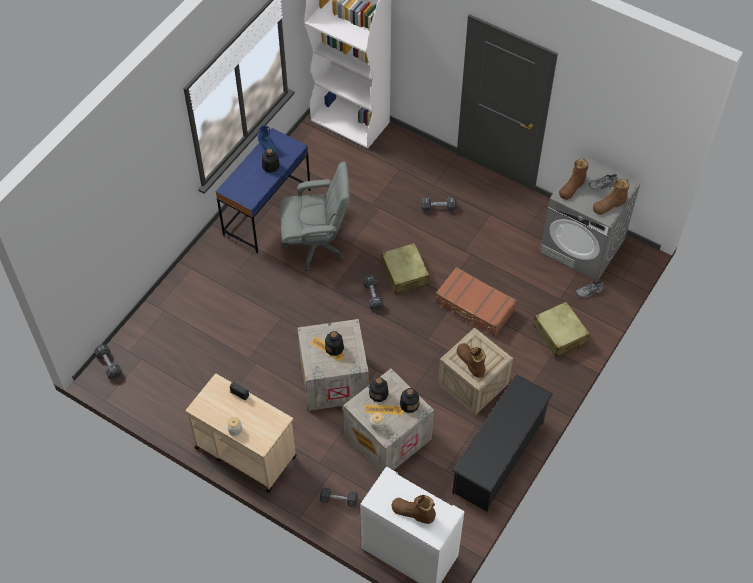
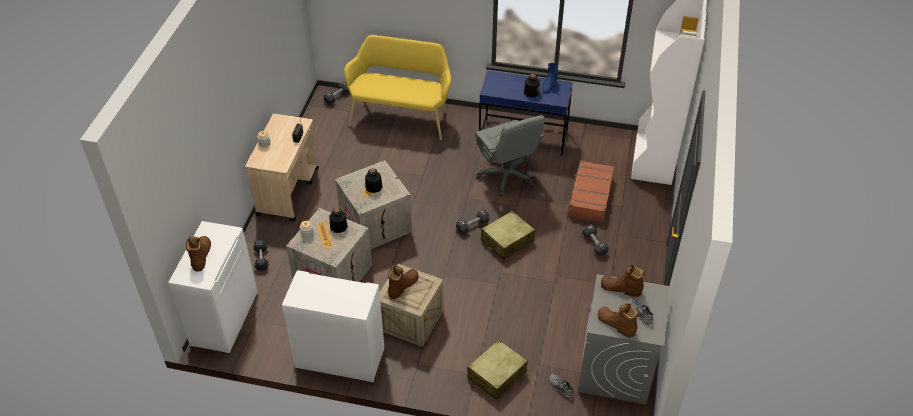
camera: 70 degrees right, 10 degrees down
(177, 311) = (401, 116): none -> yellow bench
(409, 404) = (335, 249): bottle -> none
(474, 307) = (496, 299): brown suitcase -> brown suitcase (590, 197)
(498, 457) = (339, 359): black shoe rack -> white cabinet

